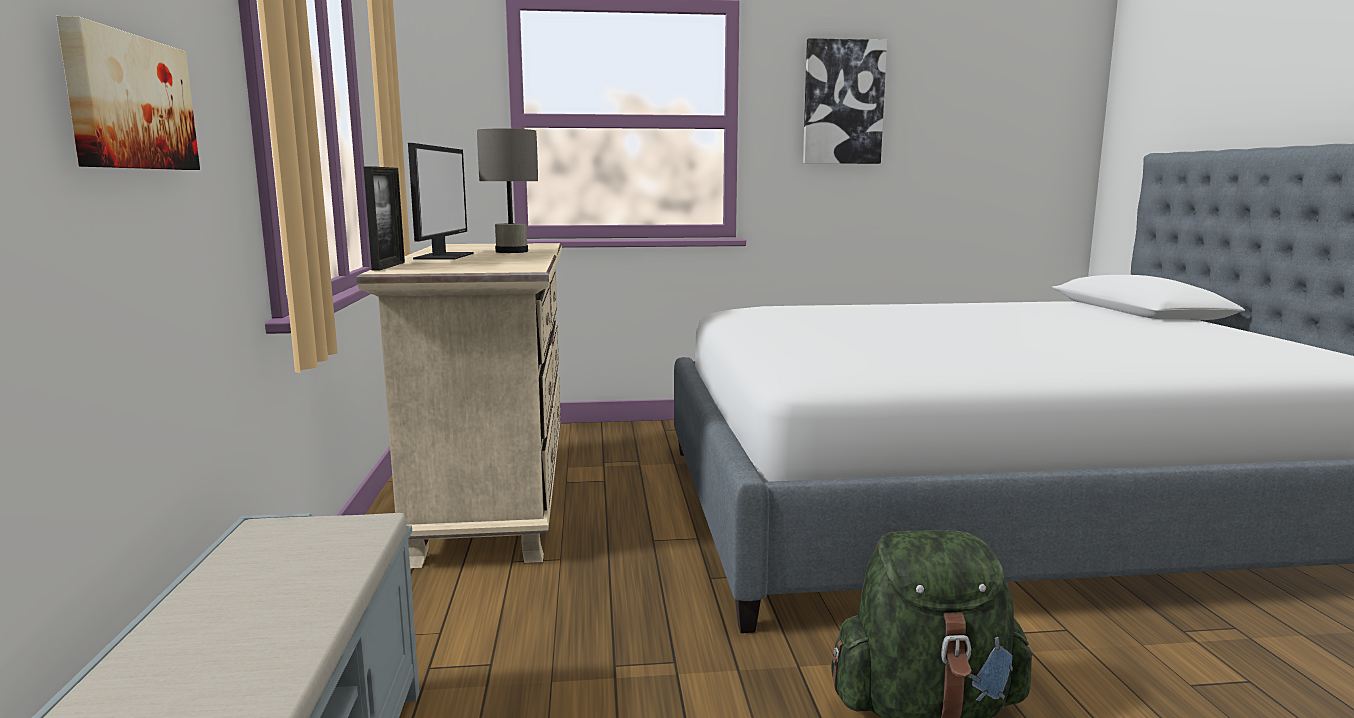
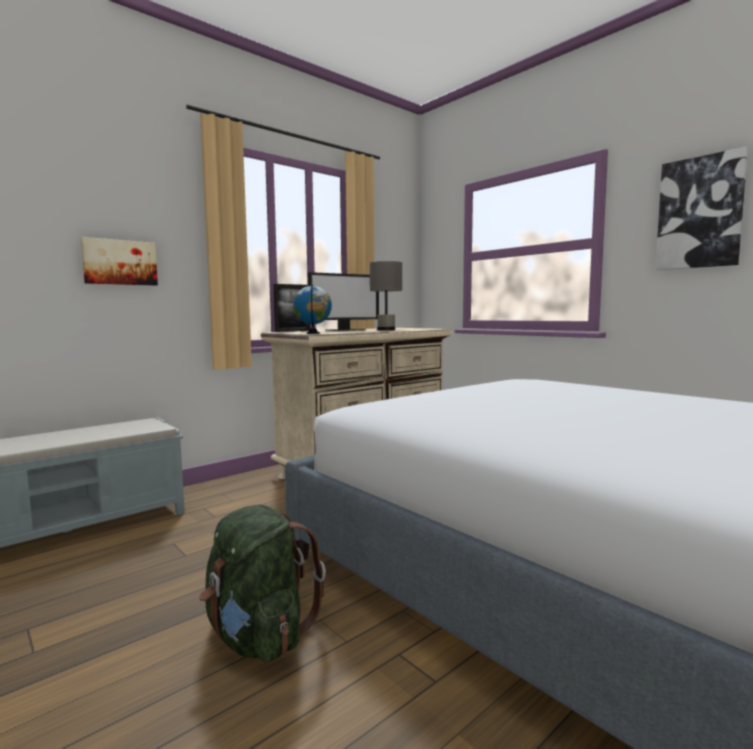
camera: 55 degrees right, 5 degrees down
(512, 268) = (313, 333): none -> globe

